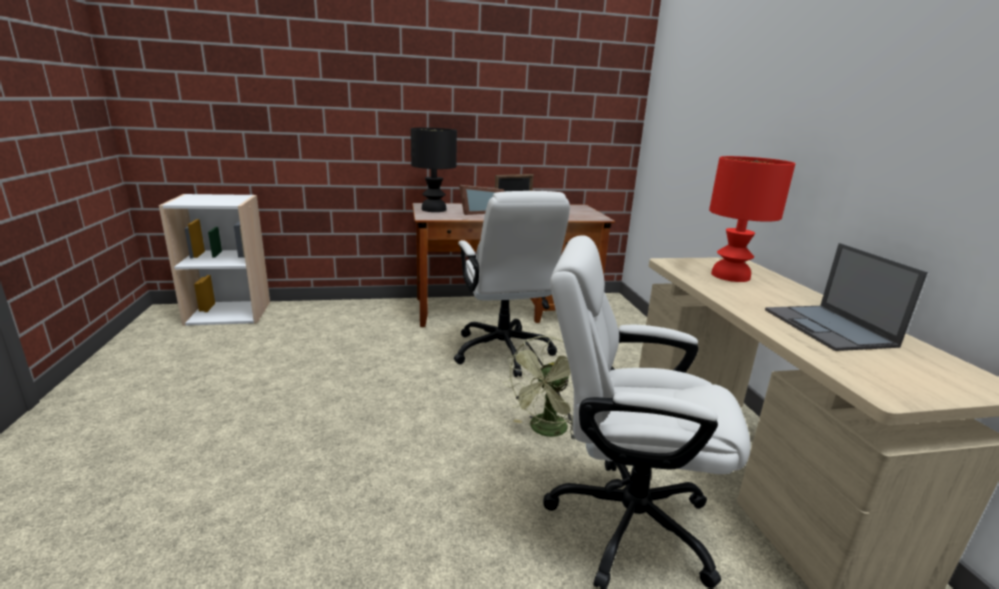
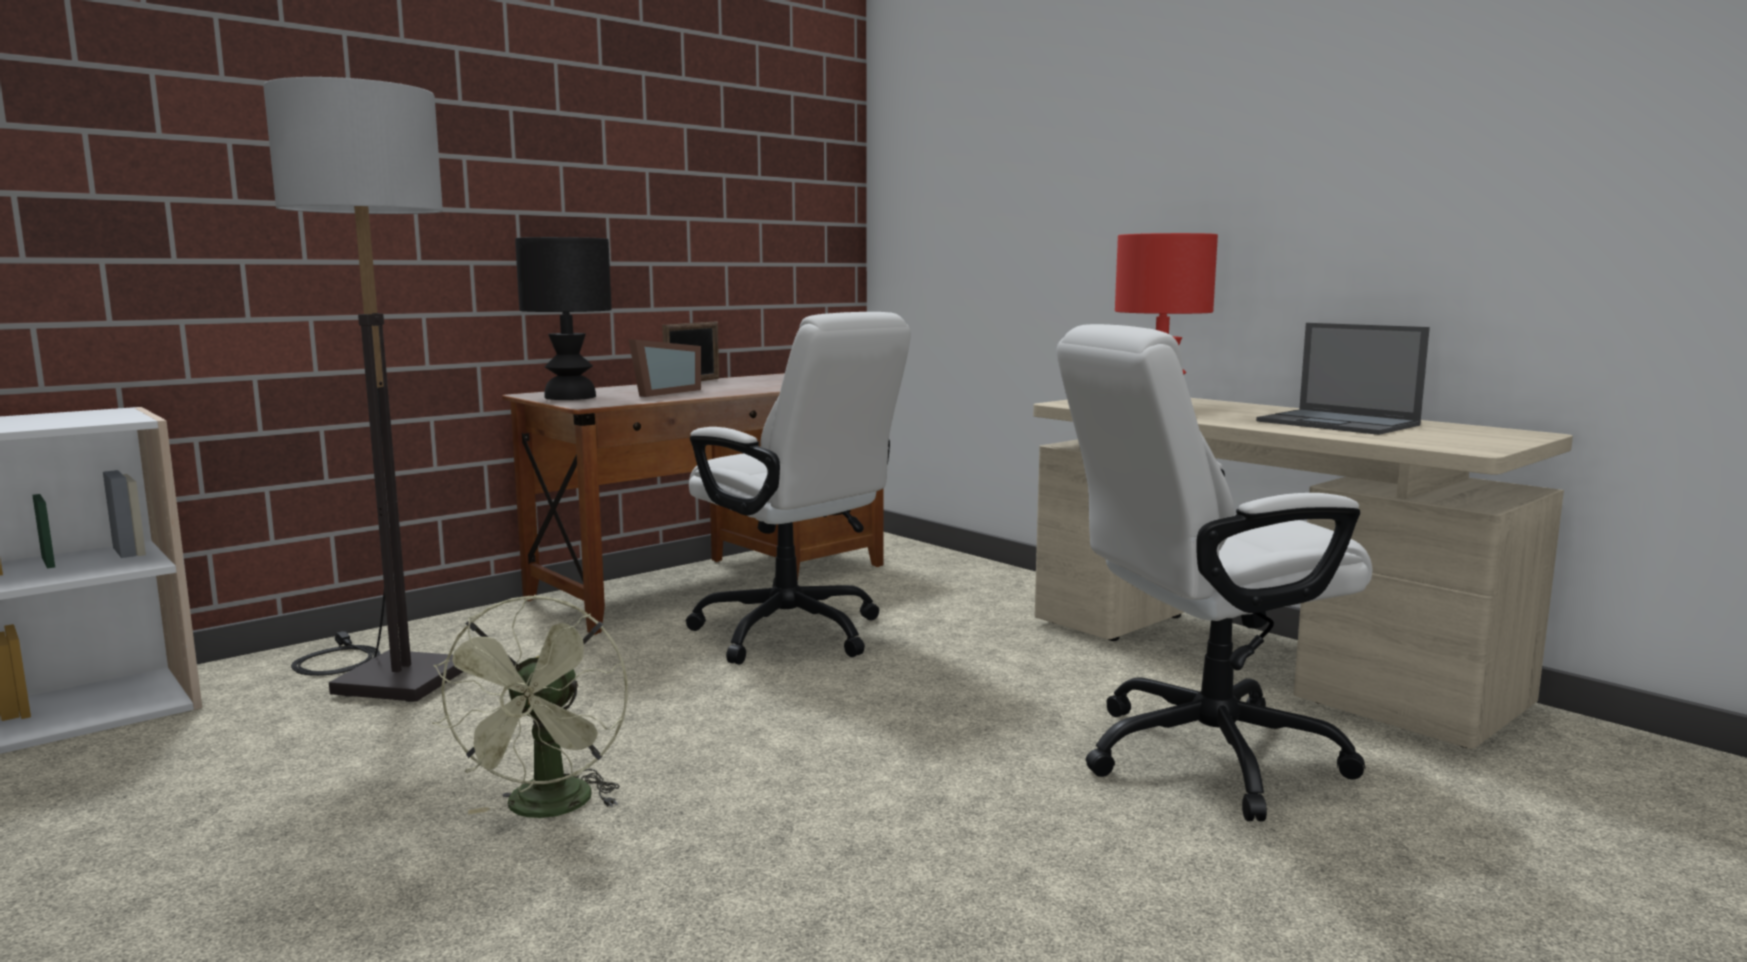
camera: 30 degrees left, 10 degrees down
(325, 326) = (383, 676): none -> floor lamp
(545, 431) = (984, 703): green fan -> green fan (547, 810)

